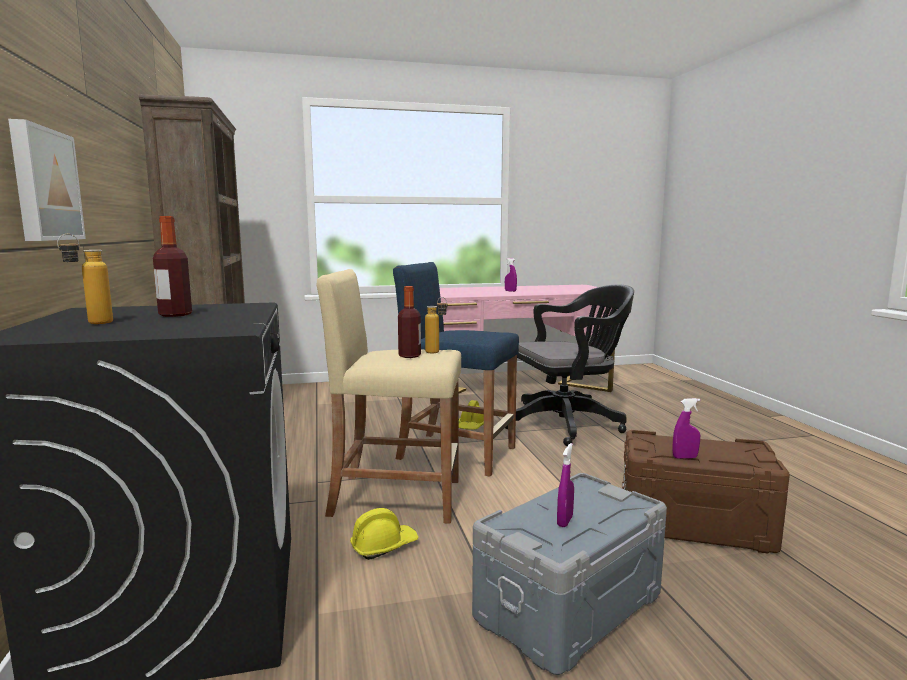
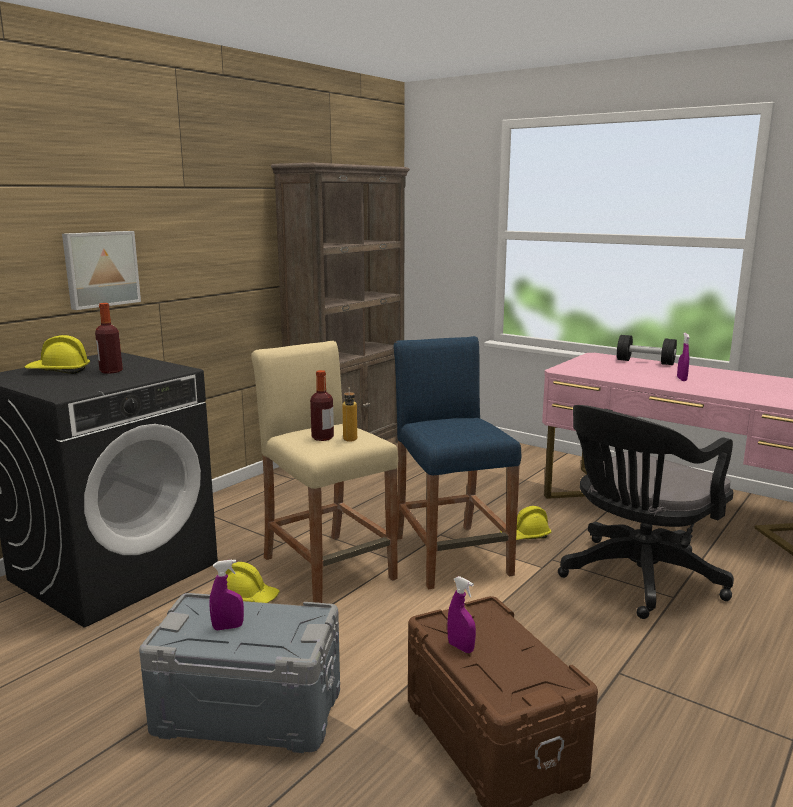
camera: 50 degrees right, 5 degrees up
(90, 324) = (59, 371): bottle -> yellow hard hat
(462, 288) = (645, 362): none -> black dumbbell
(568, 424) = (636, 579): black office chair -> black office chair turned 105 degrees clockwise

